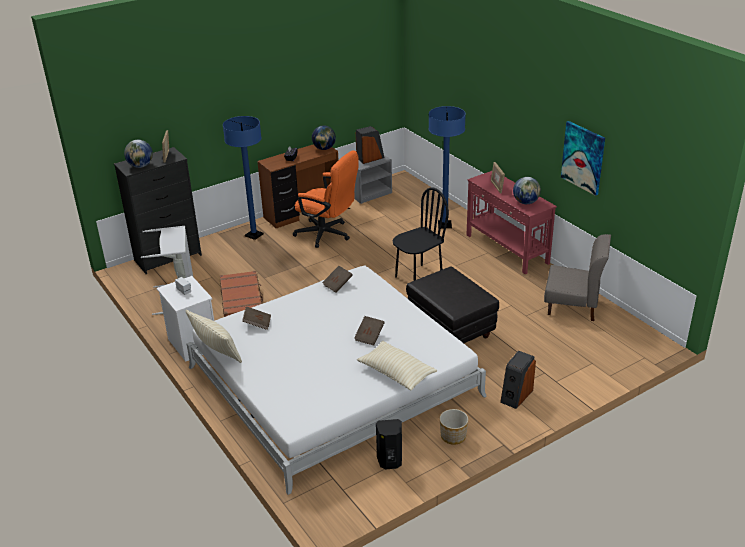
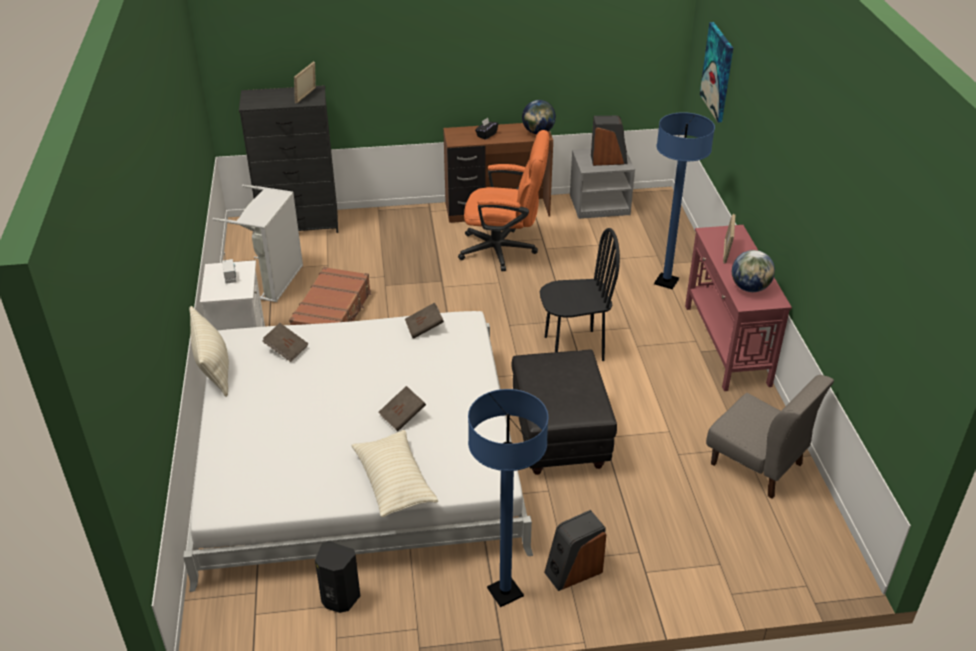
camera: 25 degrees right, 5 degrees up
(141, 166) = (266, 101): globe -> none
(254, 235) = (417, 224): blue floor lamp -> blue floor lamp (505, 592)
(328, 235) = (504, 250): orange office chair -> orange office chair turned 45 degrees counterclockwise
(453, 436) = (444, 597): planter -> none
(583, 157) = (829, 248): picture -> picture (717, 72)

